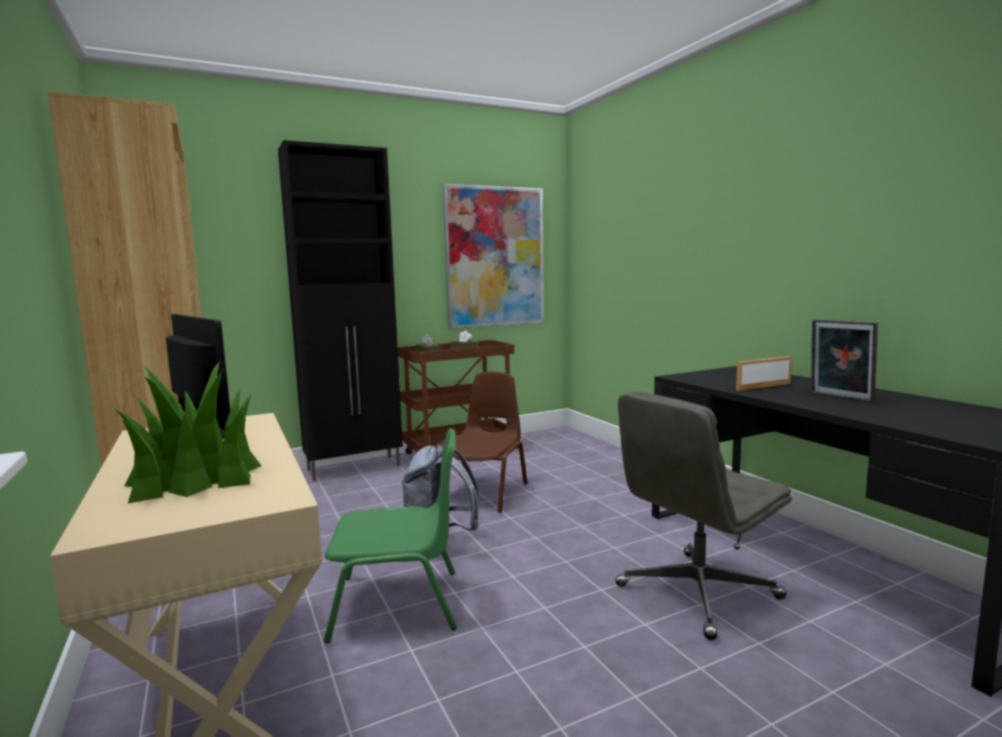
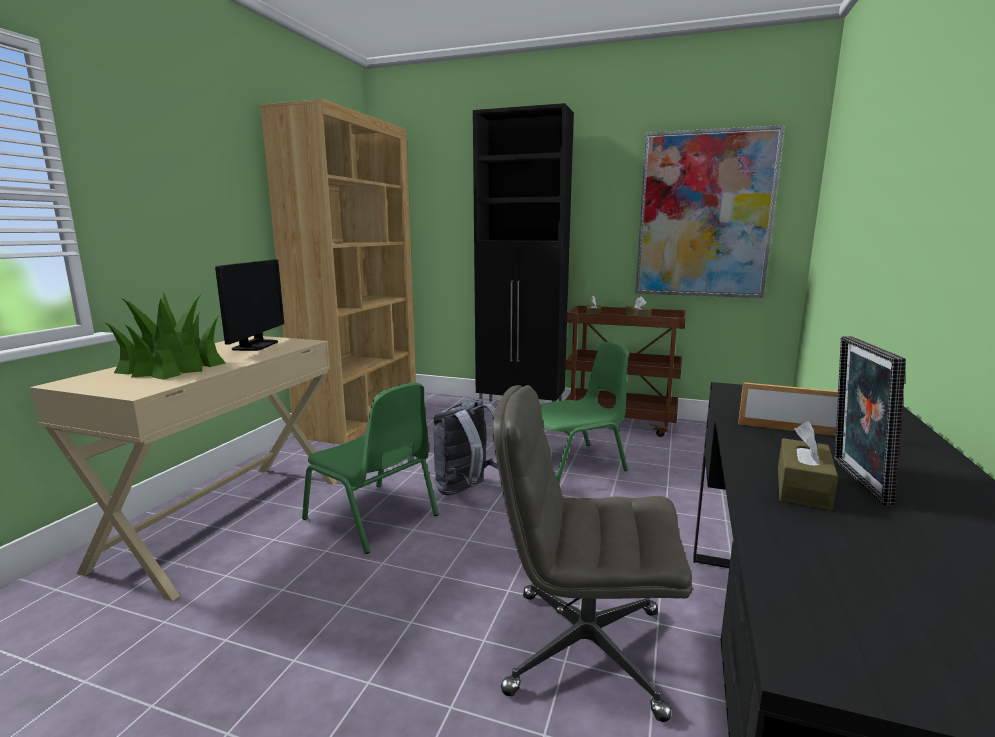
camera: 45 degrees right, 5 degrees up
(482, 492) = (574, 463): brown chair -> green chair
(840, 405) = (802, 488): none -> brown tissue box

